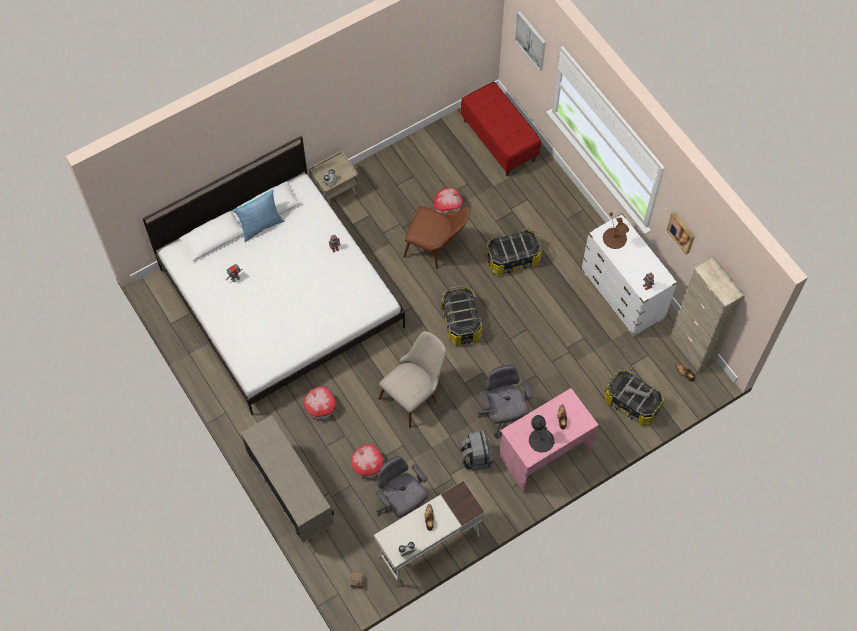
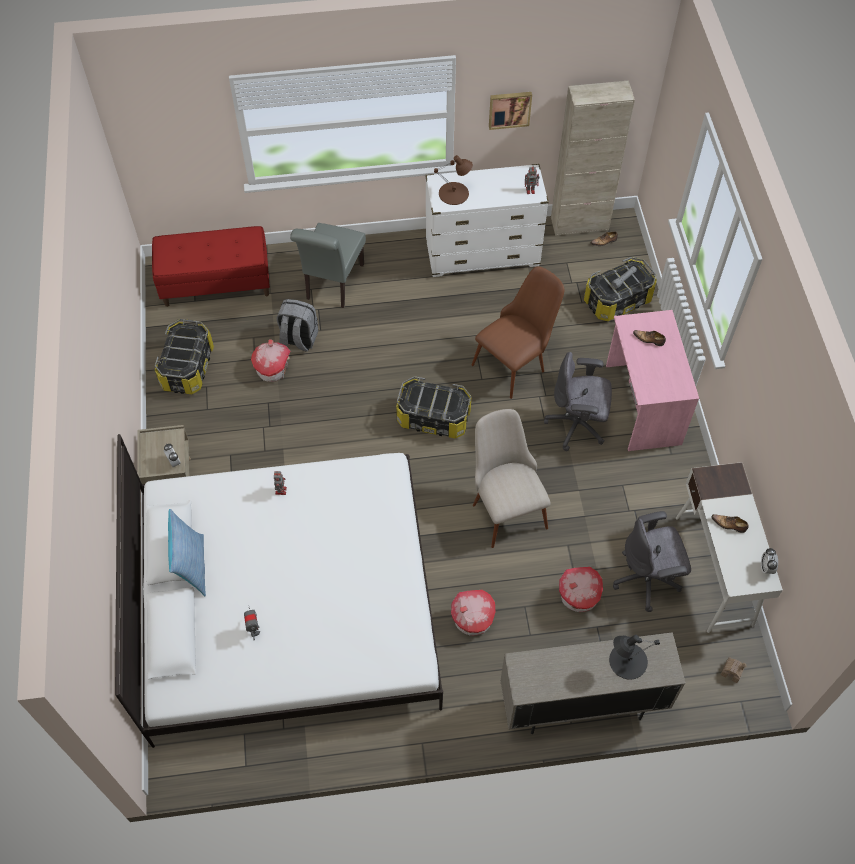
camera: 65 degrees left, 5 degrees down
(437, 248) = (321, 403): brown chair -> brown chair (516, 361)
(476, 457) = (617, 474): grey backpack -> grey backpack (298, 339)
(512, 258) = (379, 334): storage box -> storage box (187, 367)
(531, 40) = (173, 127): picture -> none
(538, 211) = (333, 285): none -> grey chair
(541, 440) = (668, 370): black table lamp -> black table lamp (627, 660)

